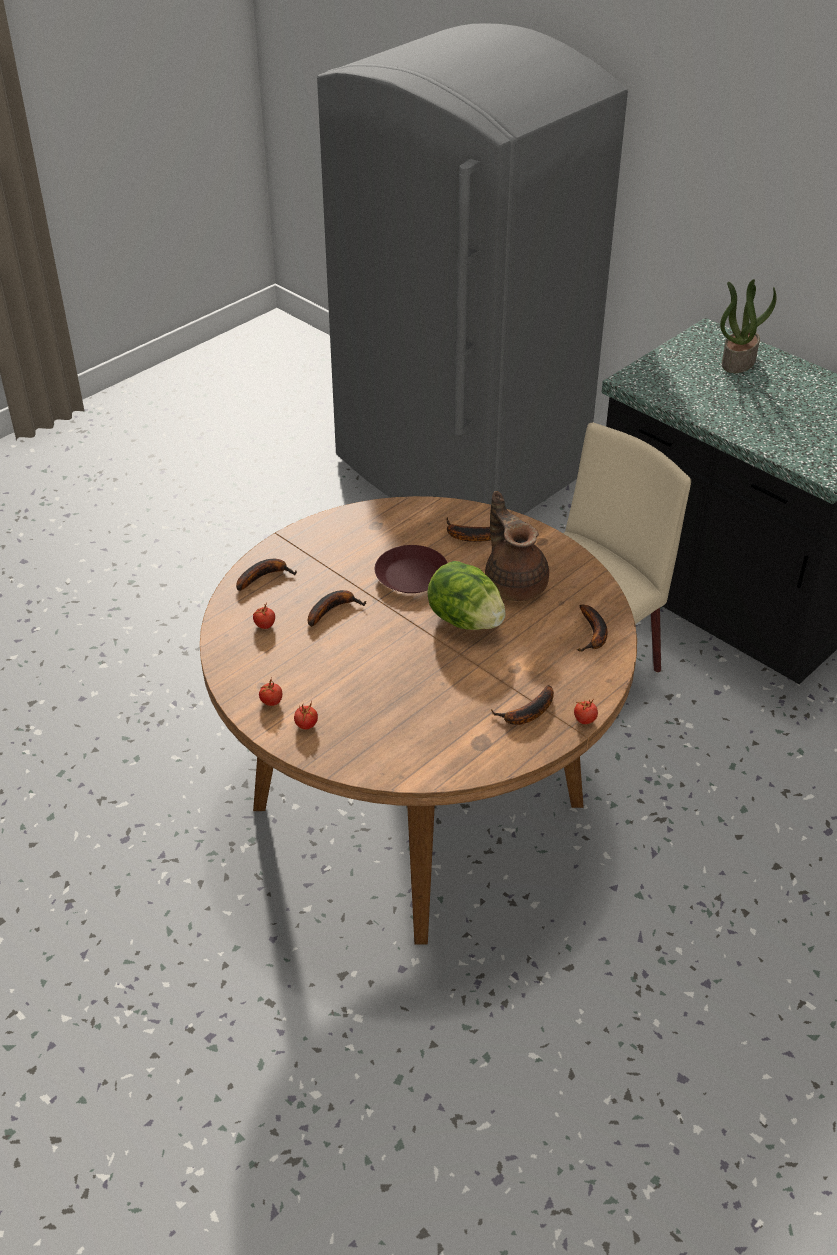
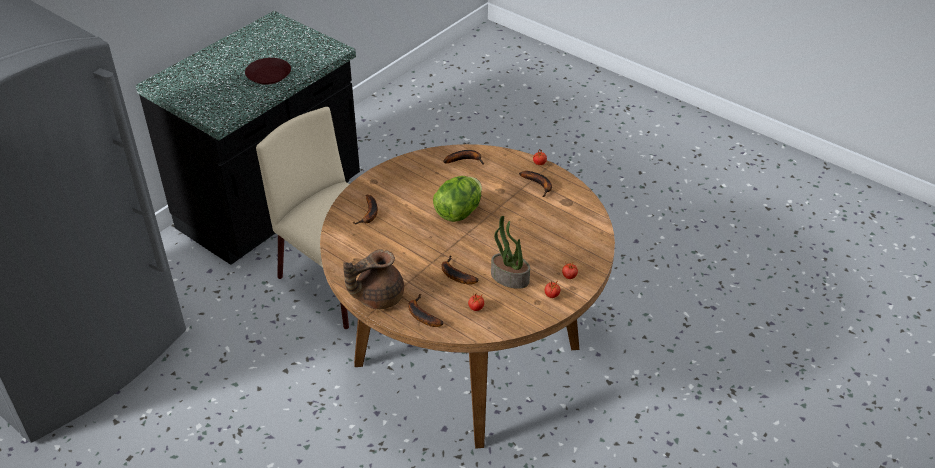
camera: 95 degrees left, 0 degrees up
(411, 575) = (414, 239): brown plate -> brown plate (268, 75)
(514, 583) = (419, 192): brown teapot -> brown teapot (377, 297)
(738, 361) = (201, 74): potted plant -> potted plant (509, 278)

